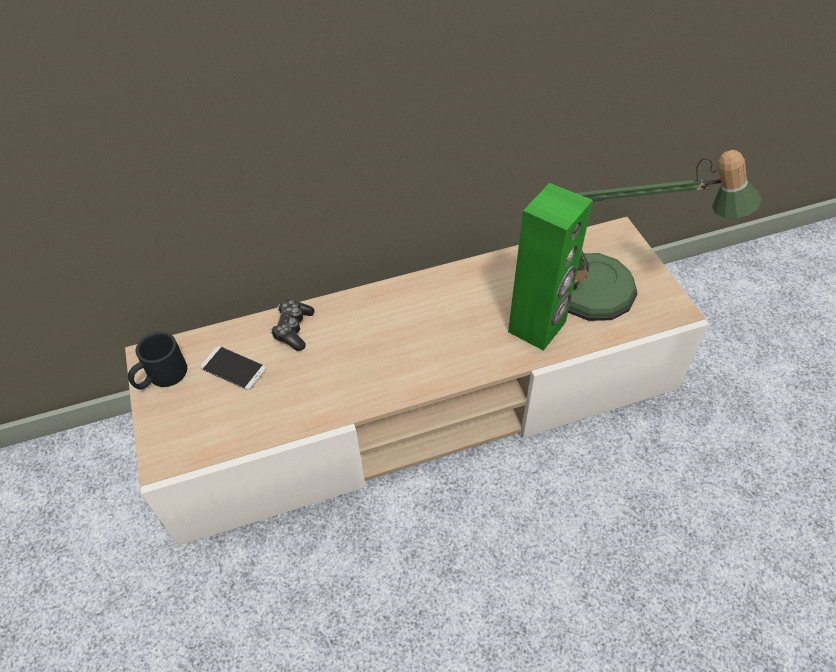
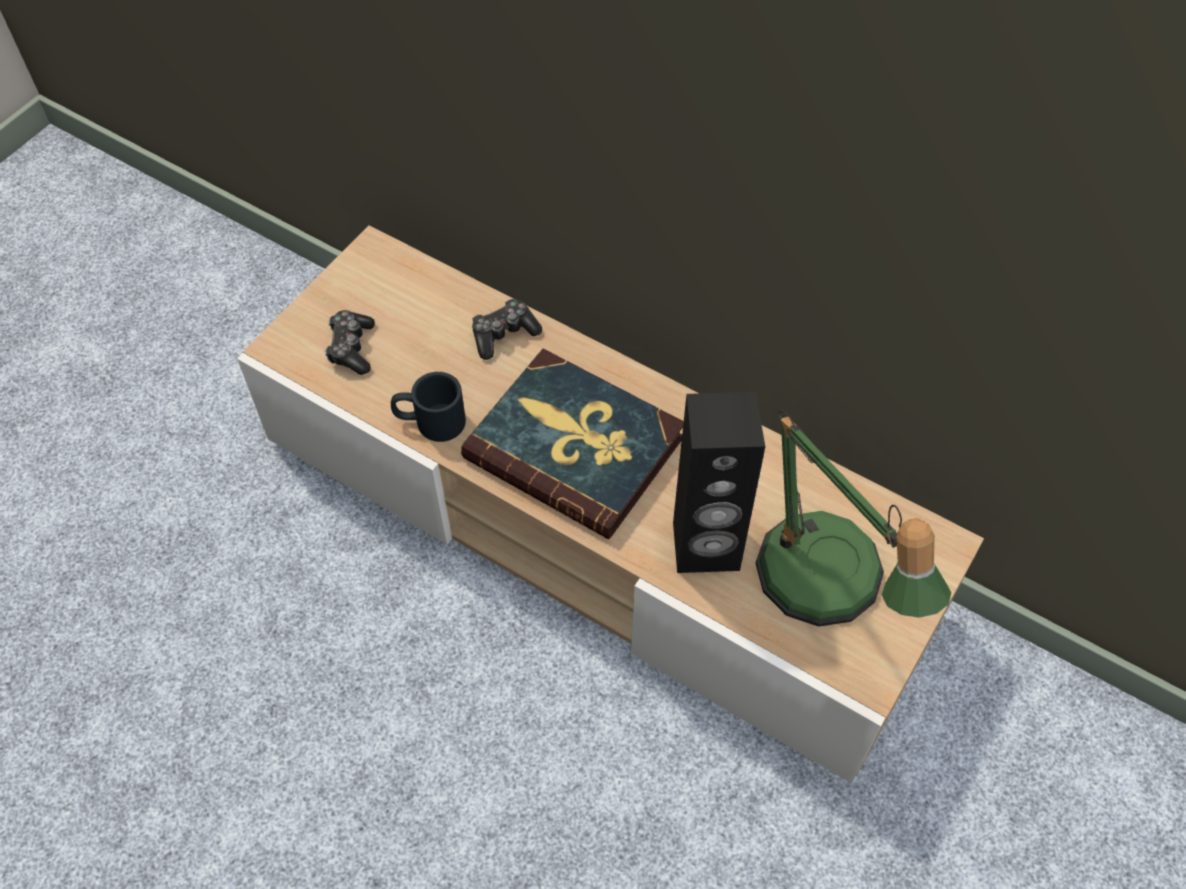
camera: 50 degrees right, 5 degrees up
(161, 377) = (360, 277): black mug -> black mug (430, 421)
(212, 416) = (351, 348): none -> game controller
(233, 368) = (416, 322): phone -> none
(412, 344) = (575, 447): none -> book
(537, 327) = (706, 547): green speaker -> black speaker

